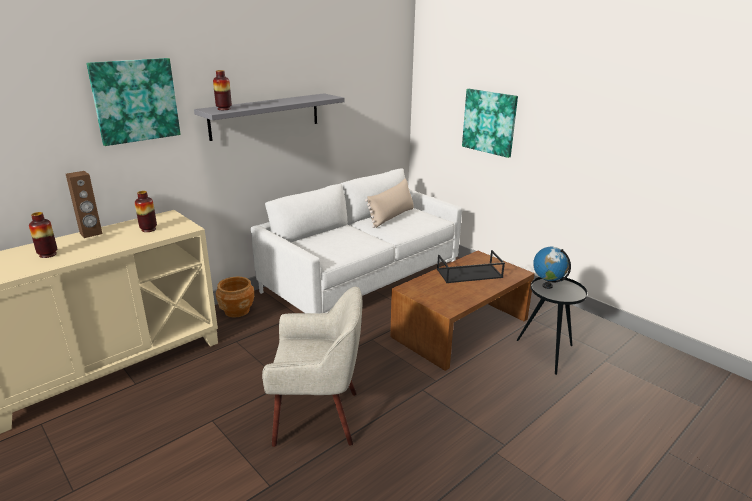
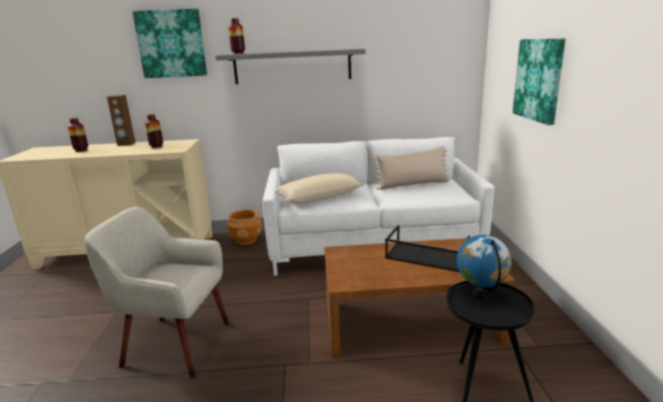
camera: 40 degrees right, 5 degrees down
(318, 416) = (175, 344): beige armchair -> beige armchair turned 150 degrees clockwise
(337, 246) = (319, 197): none -> beige pillow

